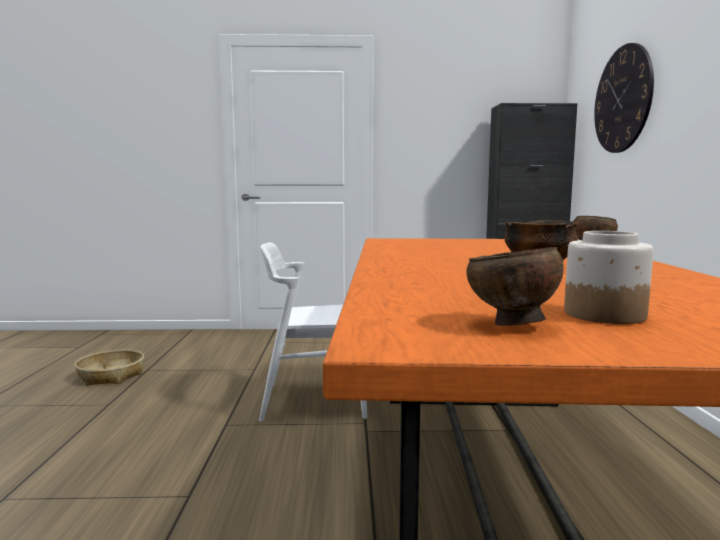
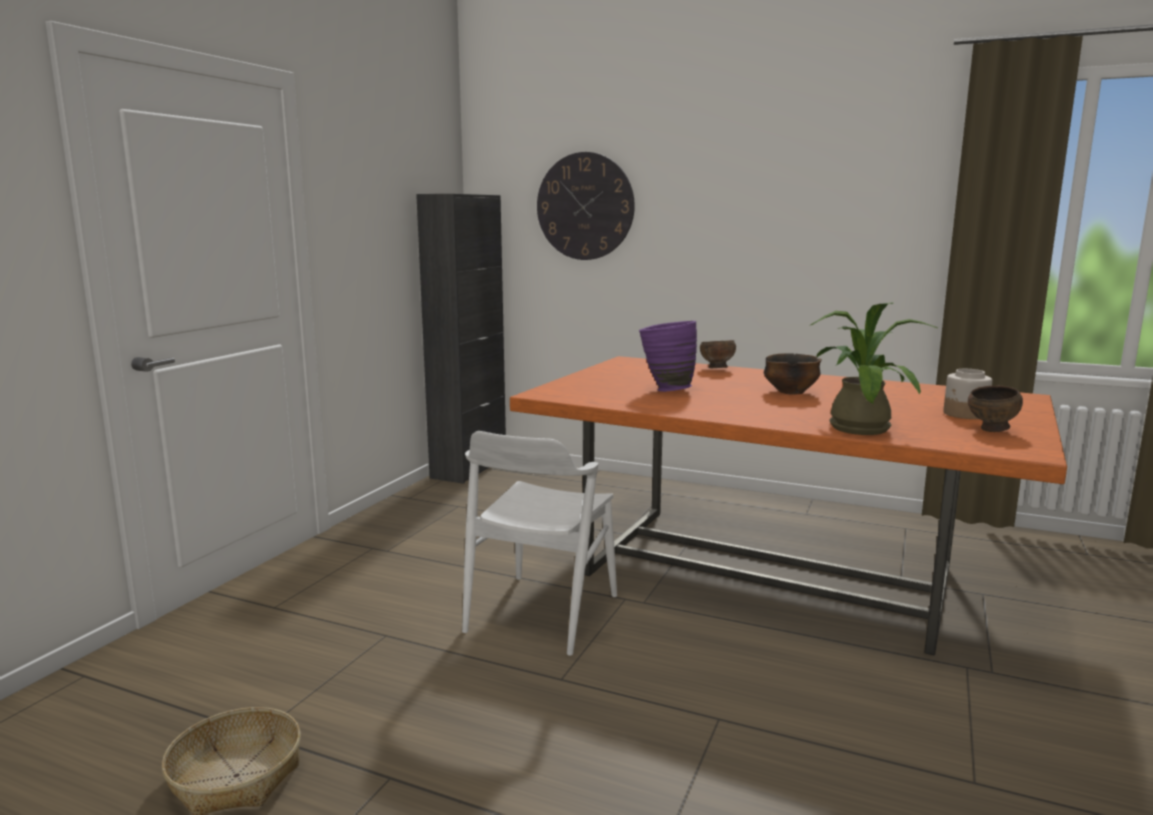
camera: 65 degrees left, 5 degrees up
(412, 284) = (859, 426): none -> potted plant
(458, 249) = (665, 390): none -> purple vase

